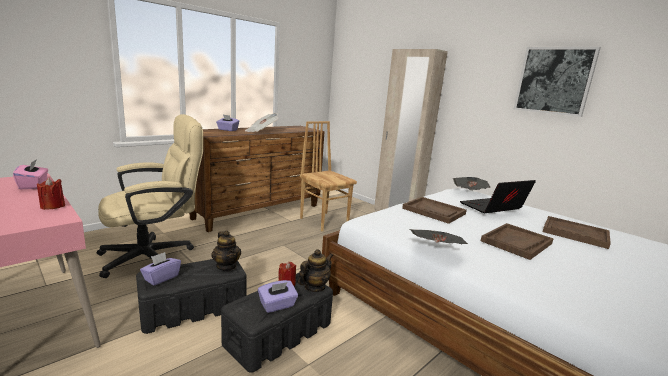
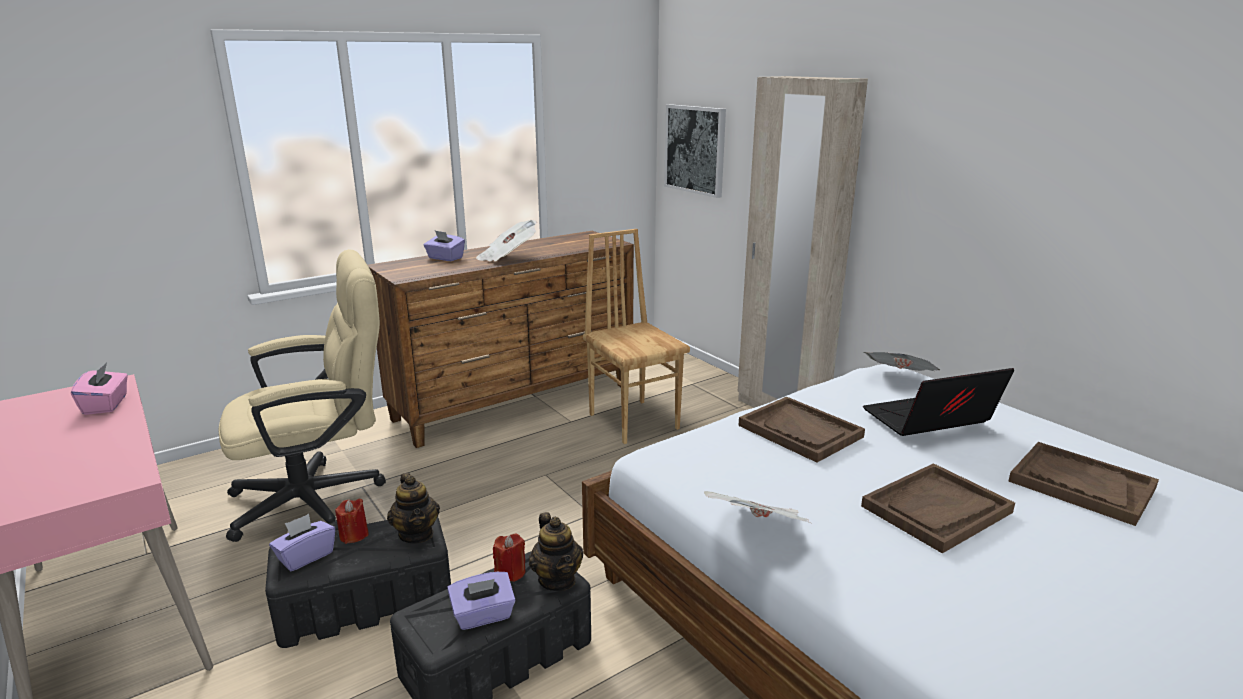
camera: 10 degrees right, 5 degrees up
(52, 206) = (124, 451): red candle -> red candle (354, 535)
(314, 287) = (557, 579): teapot -> teapot turned 105 degrees clockwise
(554, 80) = (1079, 146): picture -> picture (695, 149)

